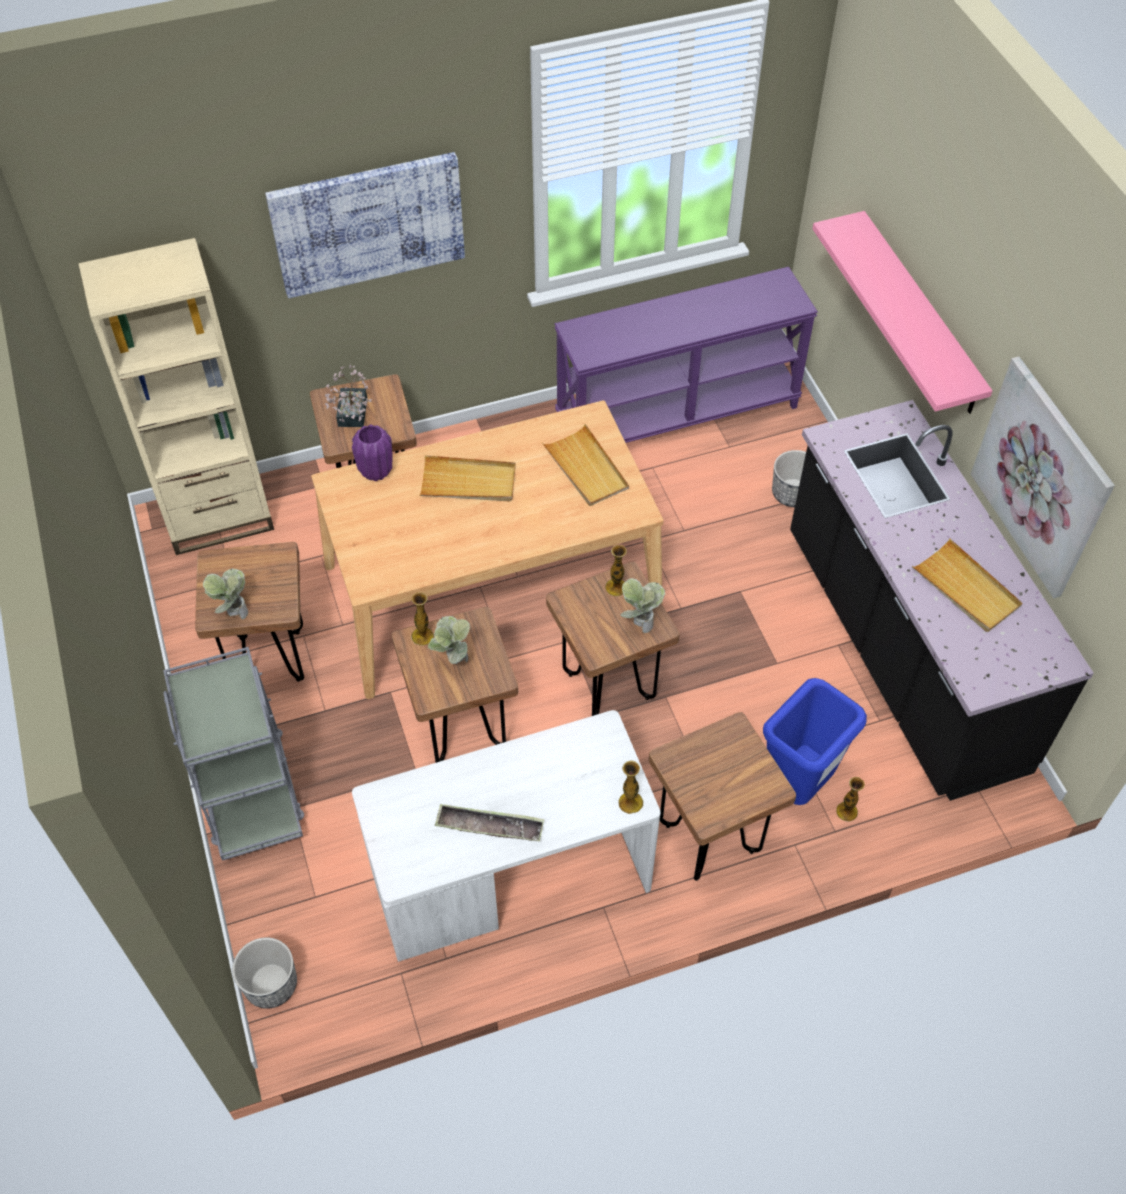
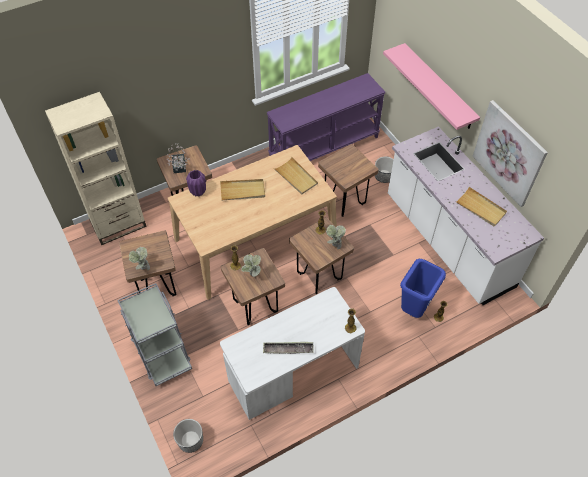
camera: 10 degrees left, 0 degrees up
(368, 222) = (178, 74): picture -> none
(709, 839) = (380, 339): brown stool -> brown stool (344, 202)
(901, 652) = (447, 241): black counter -> white counter

